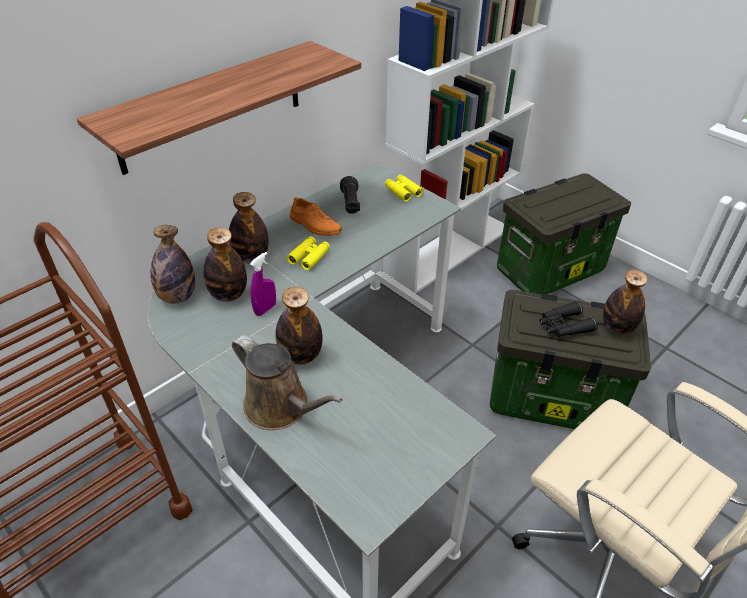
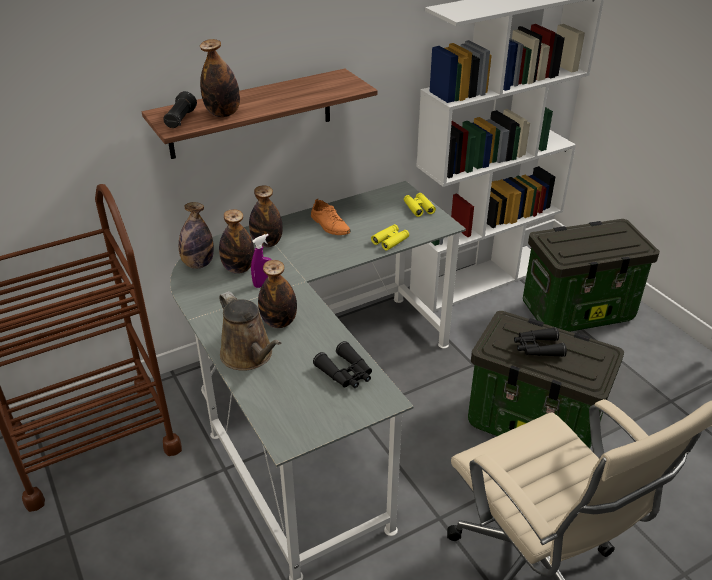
camera: 15 degrees right, 5 degrees down
(309, 257) = (315, 249): yellow binoculars -> yellow binoculars (390, 241)
(350, 203) = (367, 212): black flashlight -> black flashlight (180, 120)
(404, 408) = (346, 373): none -> black binoculars
(617, 327) = (589, 357): bottle -> bottle (223, 114)

